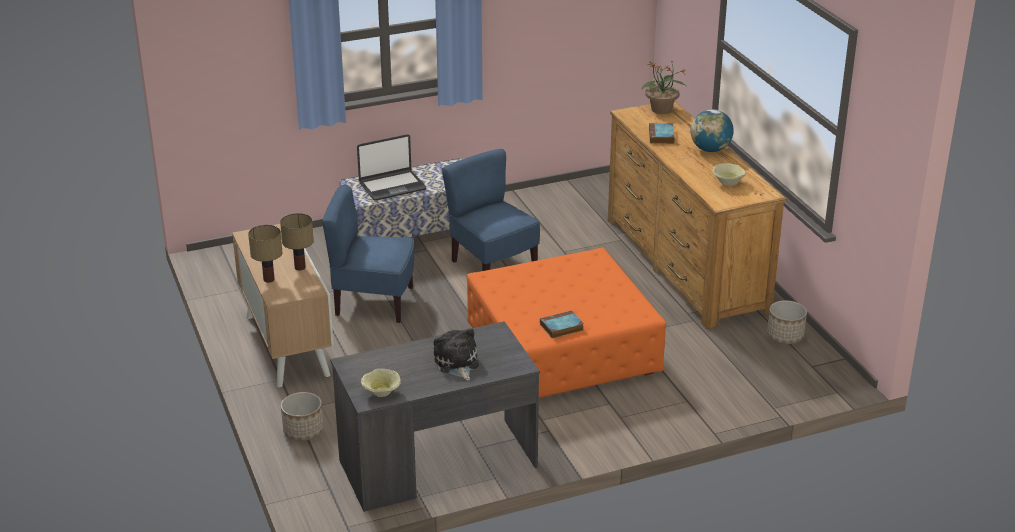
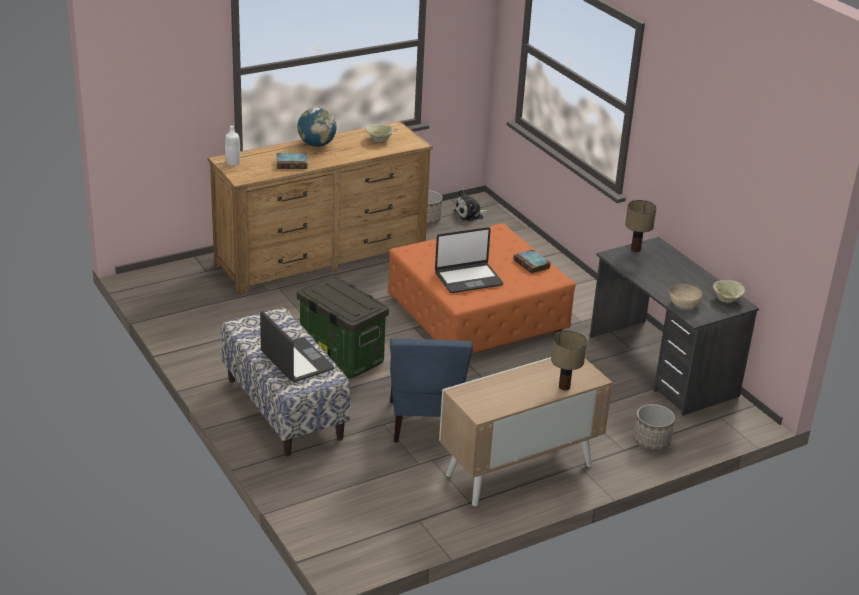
camera: 100 degrees left, 0 degrees up
(299, 268) = (535, 371): table lamp -> table lamp (636, 249)
(379, 360) = (683, 304): none -> beige bowl
(457, 363) = (668, 270): plush toy -> plush toy (470, 214)
(492, 266) = (340, 356): blue chair -> storage box
(533, 285) = (468, 278): none -> laptop
(661, 110) = (233, 163): potted plant -> white bottle

